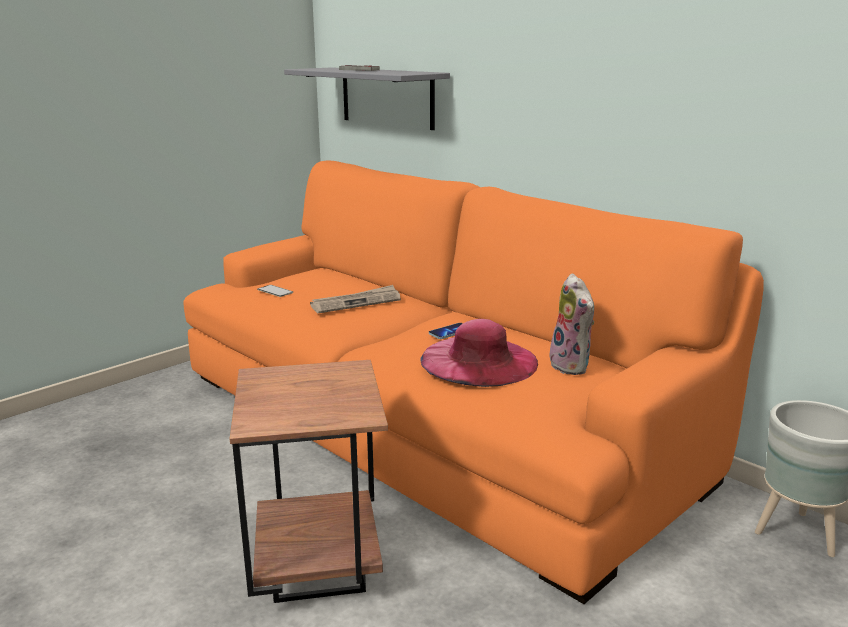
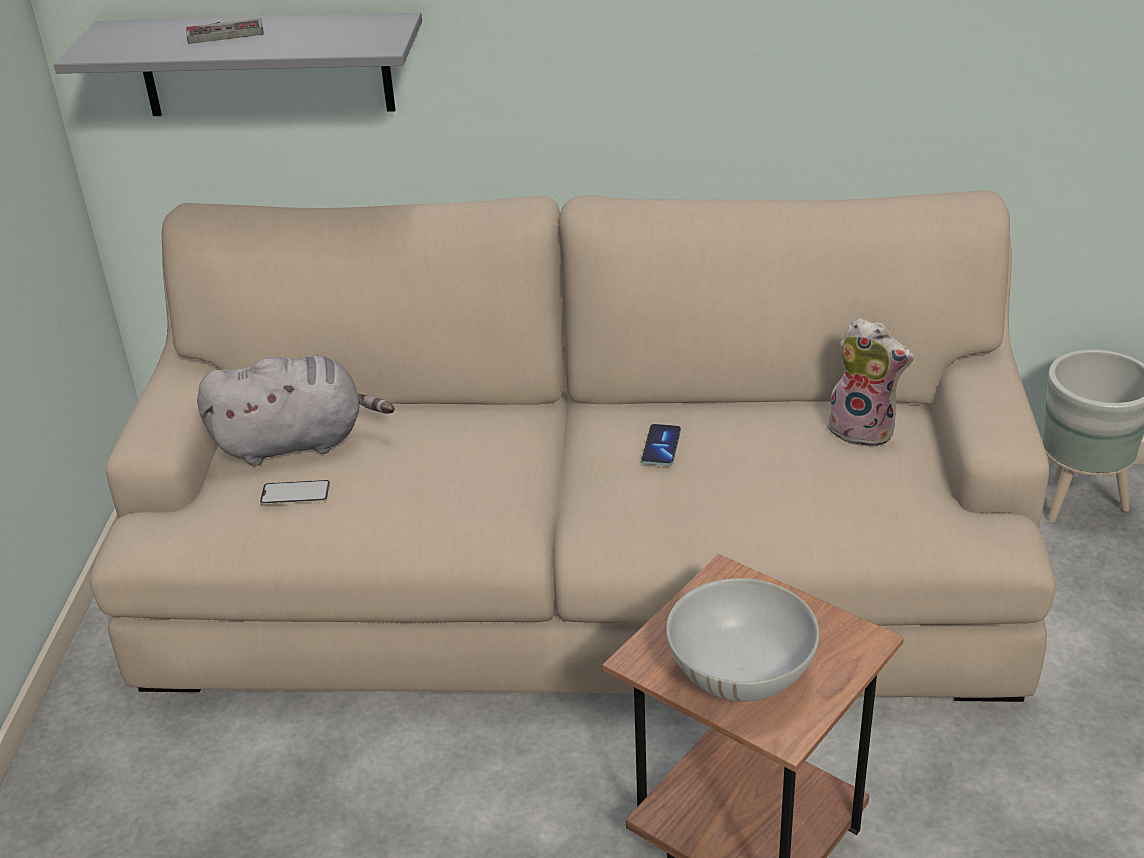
camera: 40 degrees left, 15 degrees up
(280, 399) = (741, 676): none -> white bowl
(308, 279) = (297, 442): none -> grey plush toy
(356, 302) = (455, 455): newspaper -> none
(426, 425) = (582, 580): orange sofa -> beige sofa
(479, 361) = (767, 476): pink hat -> none

